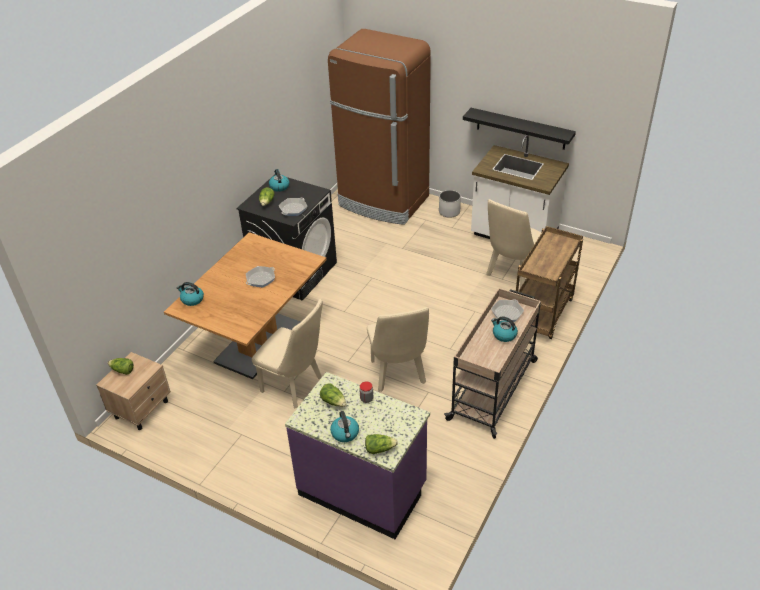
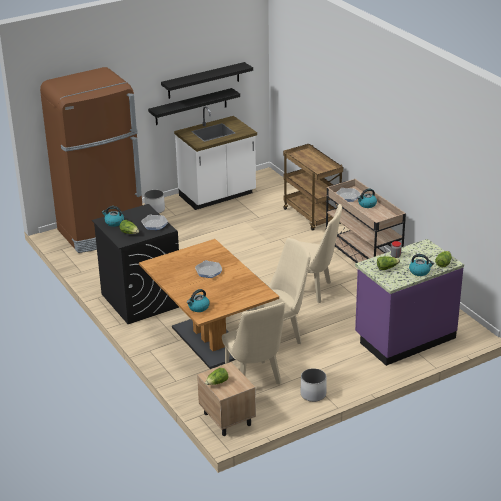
camera: 60 degrees left, 10 degrees down
(212, 455) = (313, 394): none -> white planter
(511, 274) = (258, 212): beige chair -> beige chair (254, 381)
(541, 106) = (203, 80): none -> black shelf

